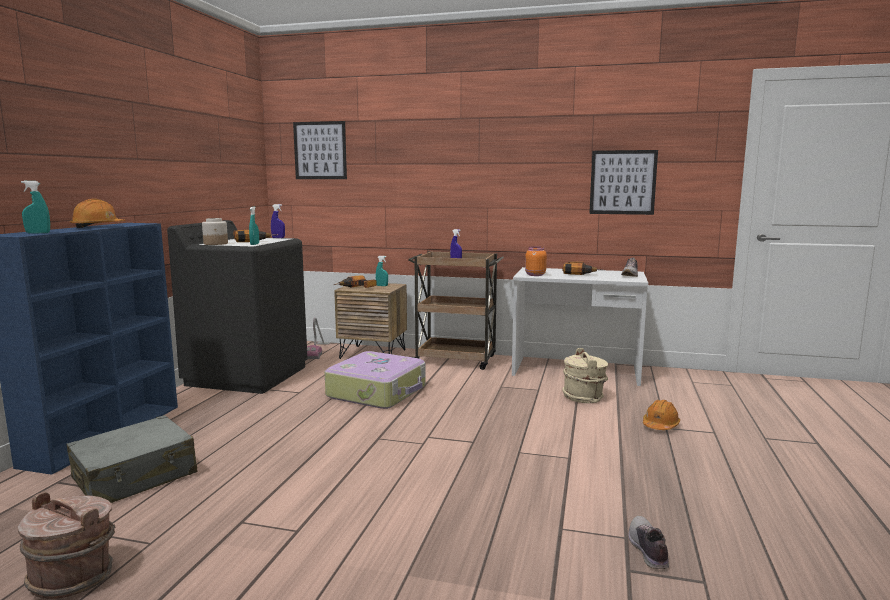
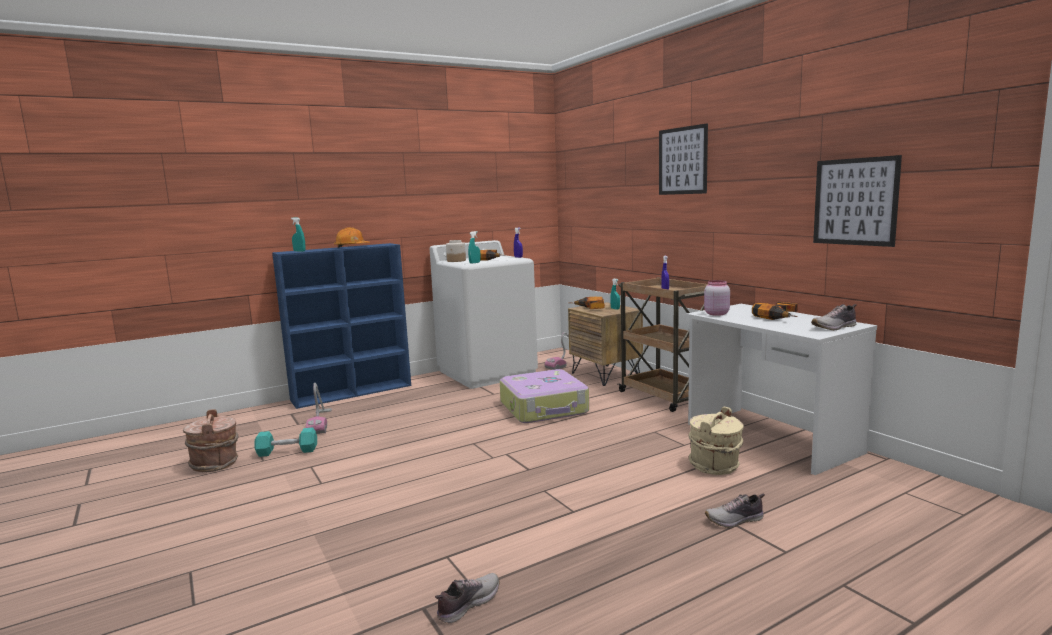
camera: 45 degrees right, 0 degrees up
(135, 476) = (320, 422): grey suitcase -> vacuum cleaner
(165, 521) = (287, 451): none -> turquoise dumbbell
(247, 375) = (487, 373): black washing machine -> white washing machine
(320, 150) = (587, 174): picture -> picture (682, 161)
(534, 275) = (715, 314): orange jar -> pink jar
(660, 425) = (735, 520): orange hard hat -> shoe

